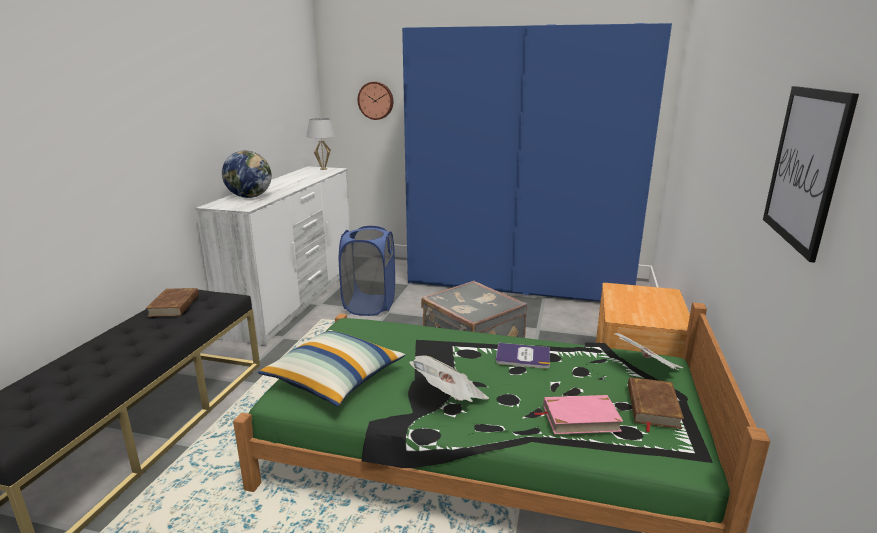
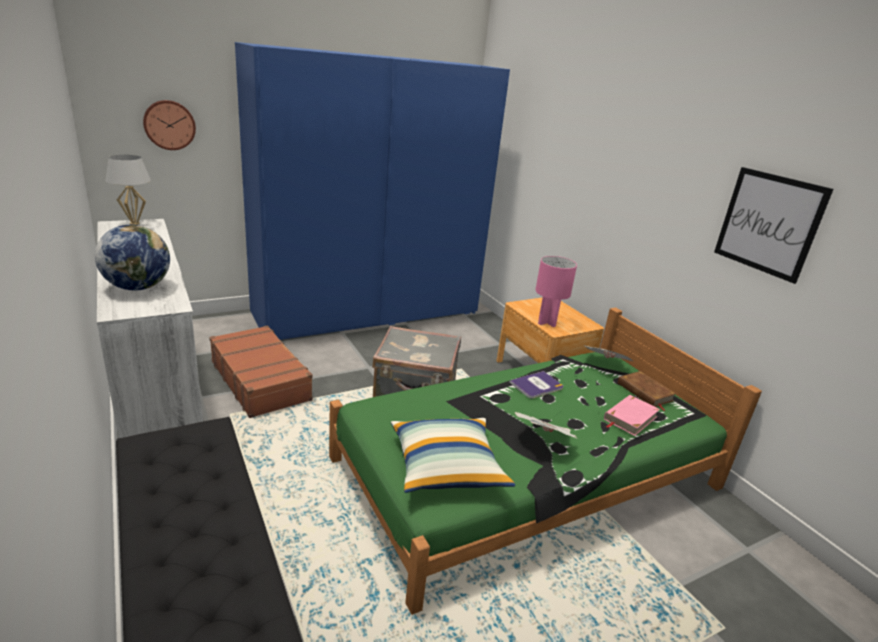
camera: 45 degrees left, 5 degrees up
(174, 305) = (163, 465): brown book -> none
(369, 305) = (261, 380): blue laundry basket -> brown suitcase
(623, 308) = (547, 322): none -> pink table lamp

